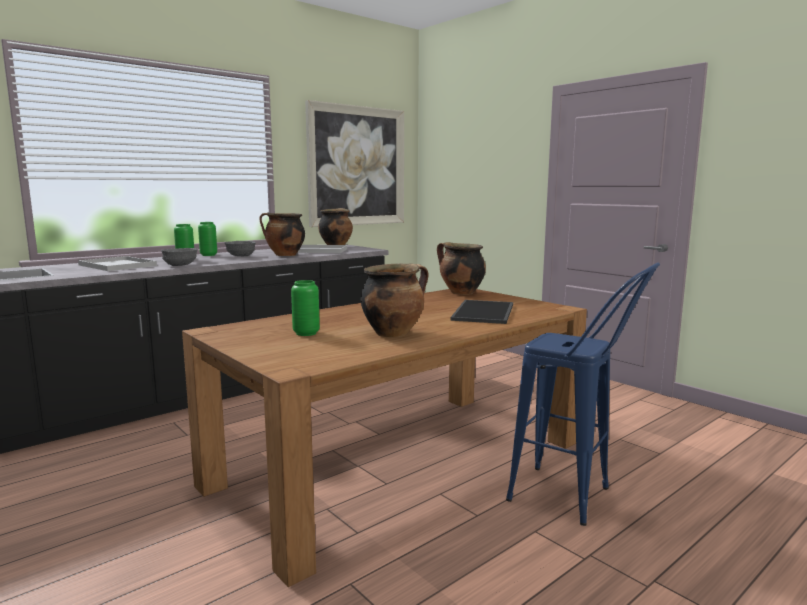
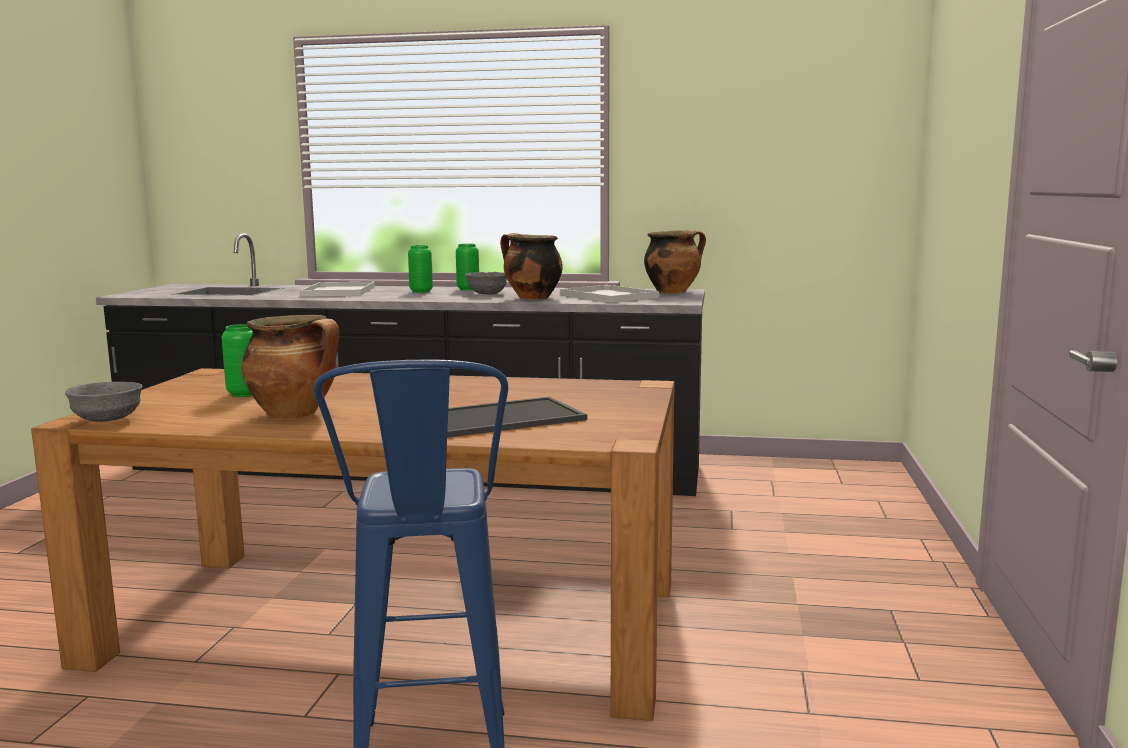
camera: 50 degrees right, 0 degrees up
(180, 265) = (376, 298): grey bowl -> grey bowl (106, 420)
(357, 166) = (771, 157): picture -> none
(460, 292) = (616, 388): cooking pot -> none

